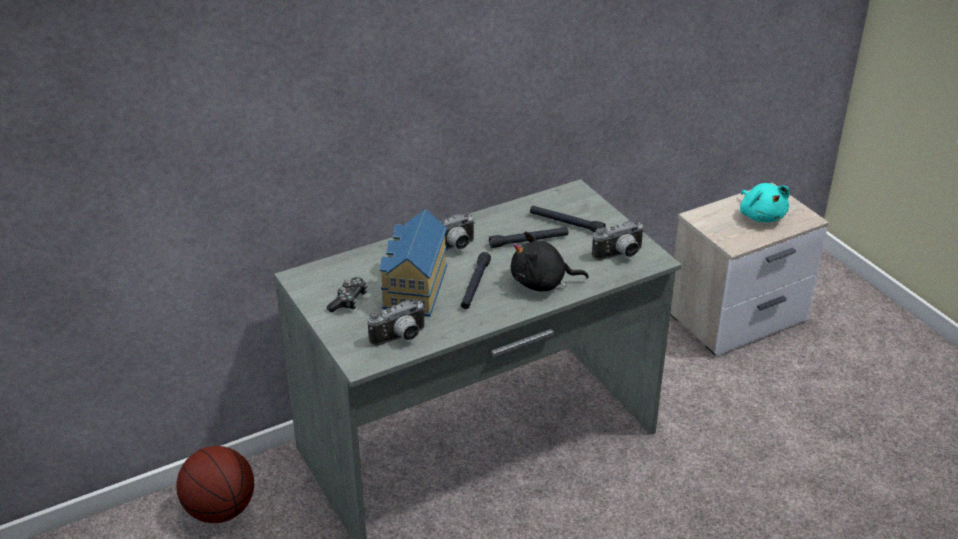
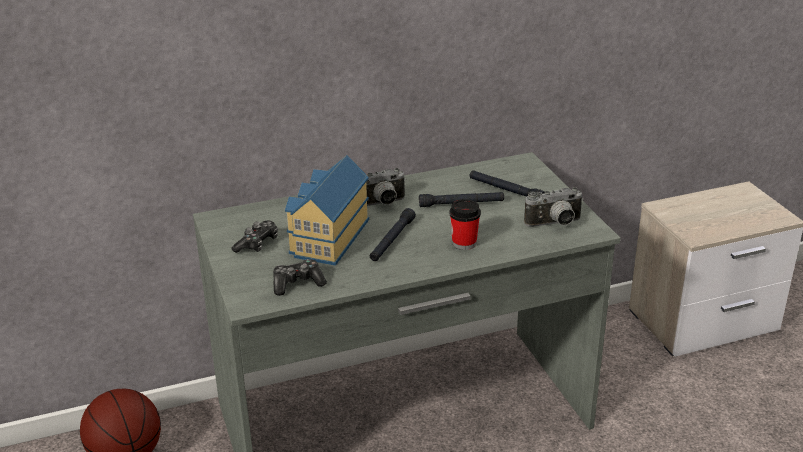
camera: 10 degrees right, 5 degrees down
(400, 338) = (297, 283): camera -> game controller
(542, 283) = (464, 243): black plush toy -> cup
(761, 215) = (731, 211): turquoise plush toy -> none

